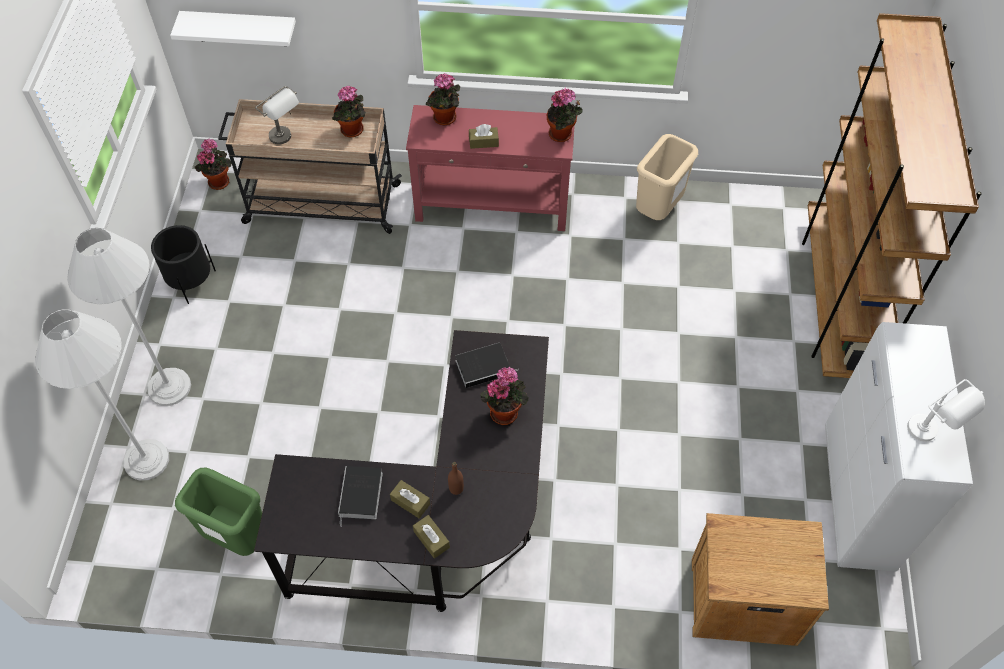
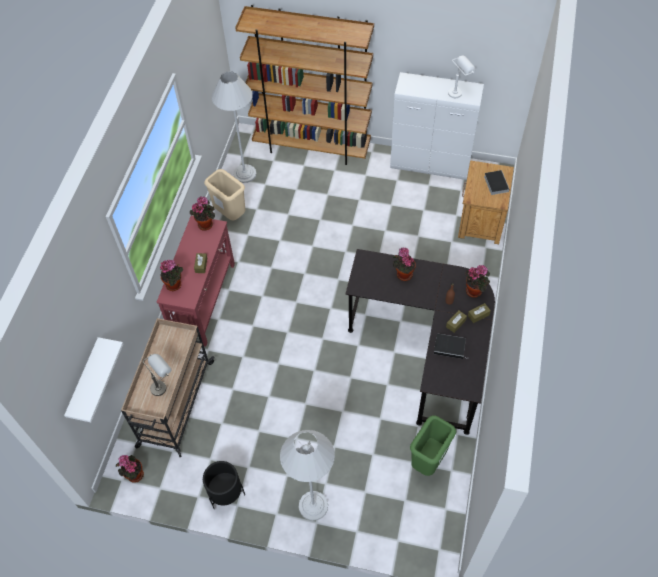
camera: 80 degrees left, 0 degrees up
(146, 460) = (368, 518): white floor lamp -> white floor lamp (245, 174)
(352, 131) = (166, 342): potted plant -> potted plant (475, 290)
(484, 366) = (372, 281): book -> book (495, 183)

